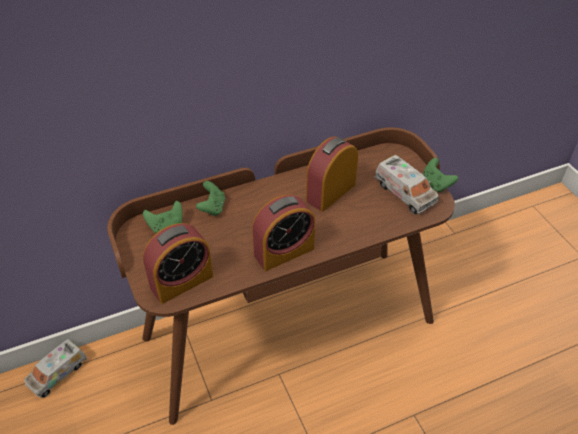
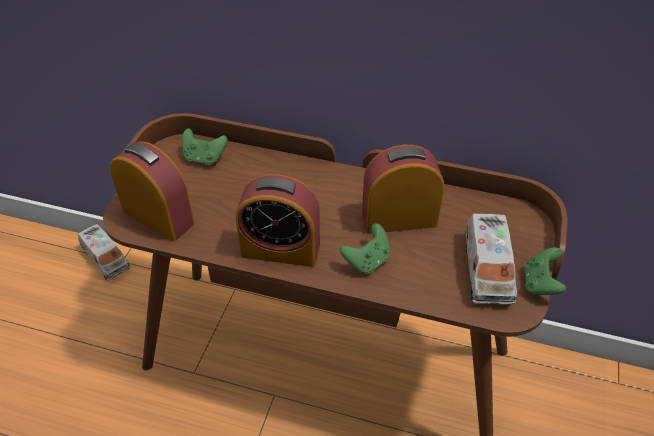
camera: 40 degrees right, 0 degrees up
(57, 373) = (106, 259): toy truck -> toy truck turned 120 degrees counterclockwise
(182, 281) = (158, 217): alarm clock -> alarm clock turned 150 degrees counterclockwise
(212, 208) = (263, 165): green game controller -> green game controller (367, 261)

